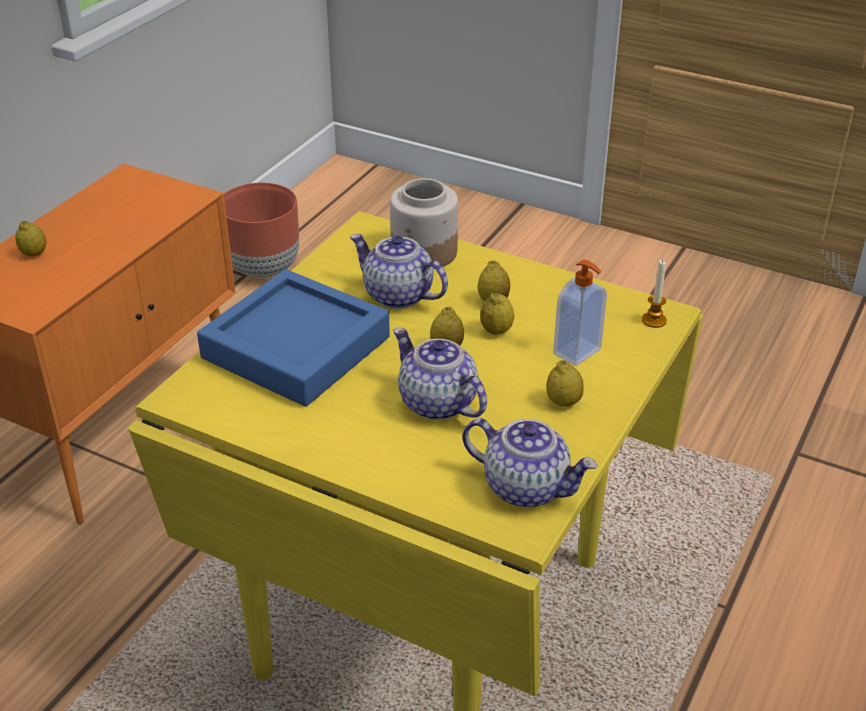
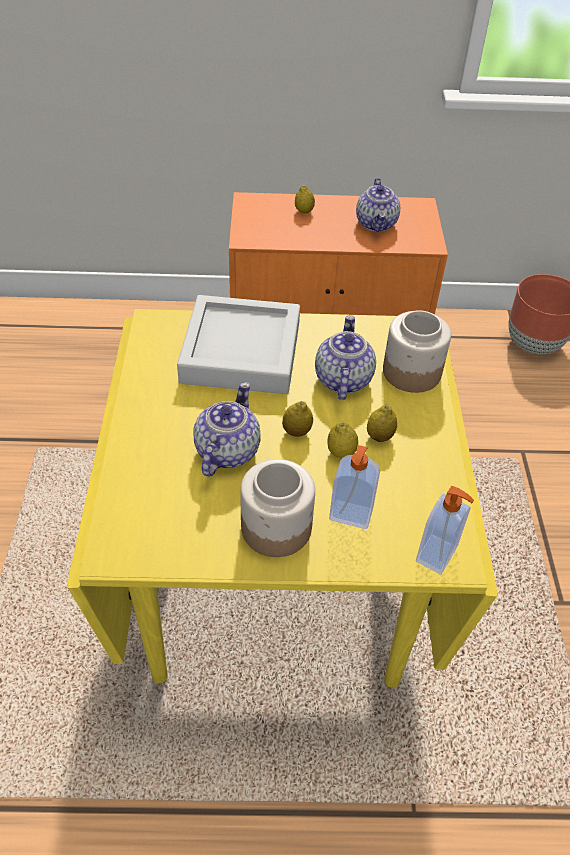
camera: 60 degrees right, 10 degrees up
(296, 347) = (241, 352): blue tray -> grey tray
(527, 487) = (159, 539): teapot -> teapot (377, 224)
(563, 402) = (277, 527): lemon -> jar
(654, 320) = (437, 555): candle -> soap dispenser

